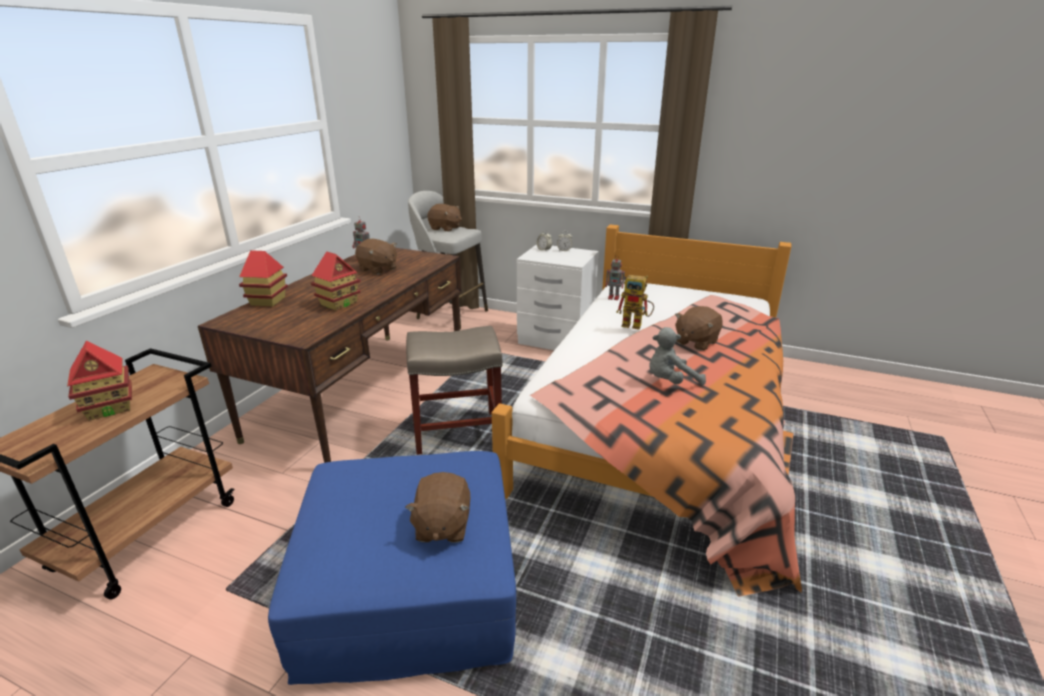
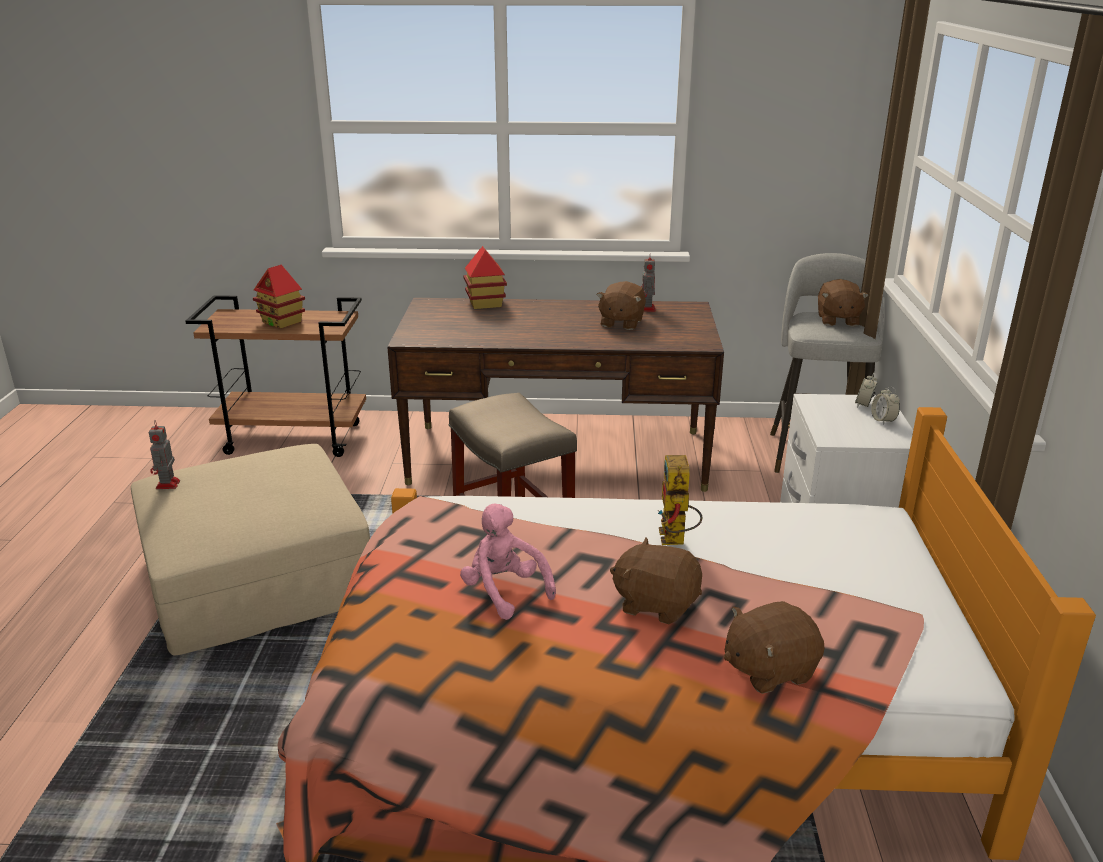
camera: 70 degrees right, 0 degrees up
(339, 303) = (502, 331): toy house -> none
(408, 587) = (257, 576): blue ottoman -> beige ottoman
(442, 526) = (222, 516): brown plush toy -> brown plush toy (769, 669)
(614, 297) = (796, 514): toy robot -> toy robot (167, 485)
(670, 381) = (504, 591): grey plush toy -> pink plush toy

